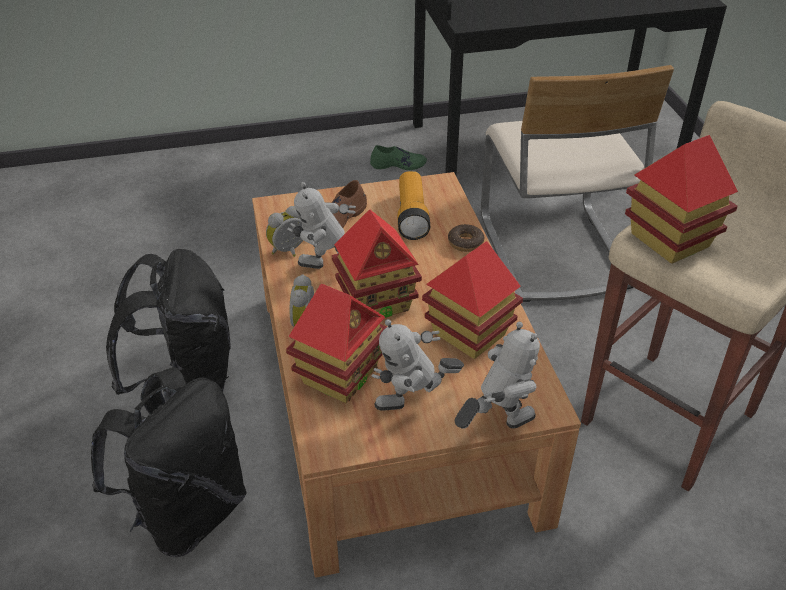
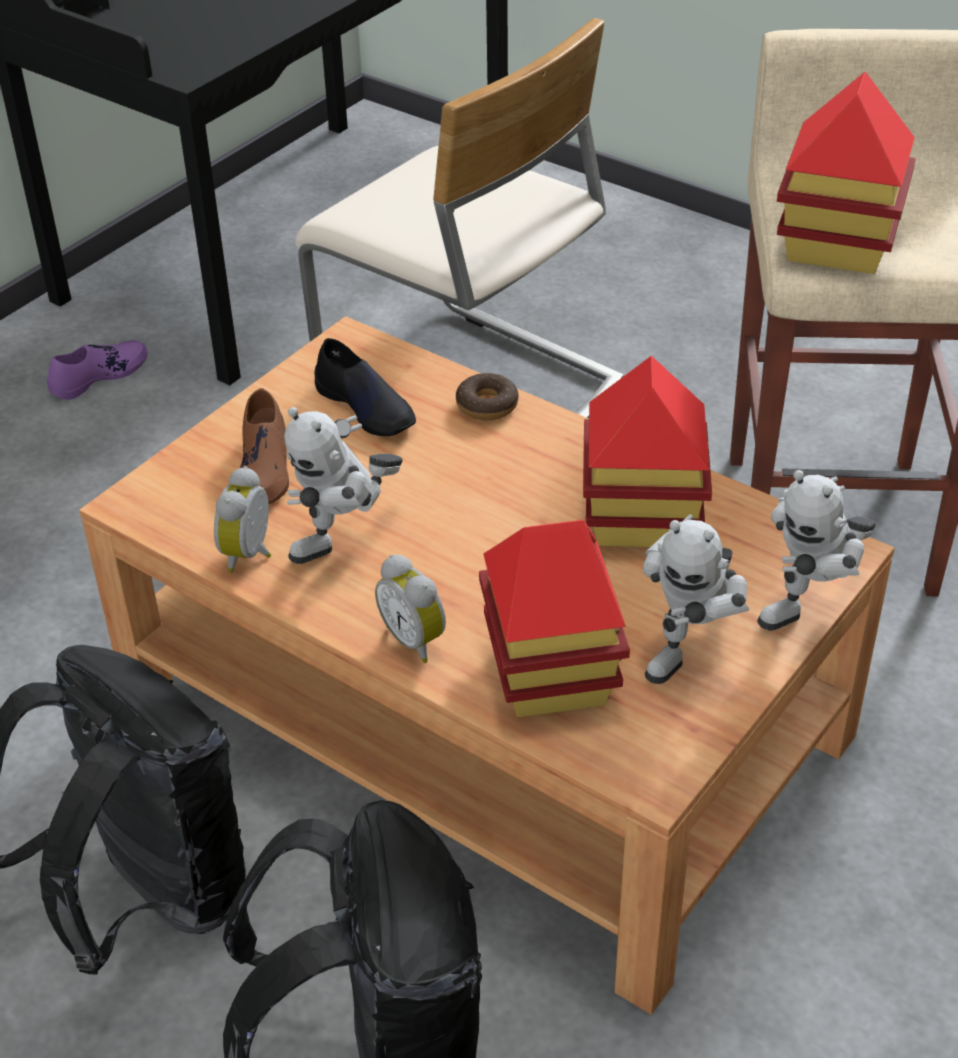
camera: 40 degrees left, 0 degrees up
(376, 302) = (472, 551): toy house -> none
(398, 164) = (99, 376): green shoe -> purple shoe
(412, 216) = (366, 407): flashlight -> black shoe
(496, 425) = (812, 610): toy robot -> toy robot turned 150 degrees counterclockwise

